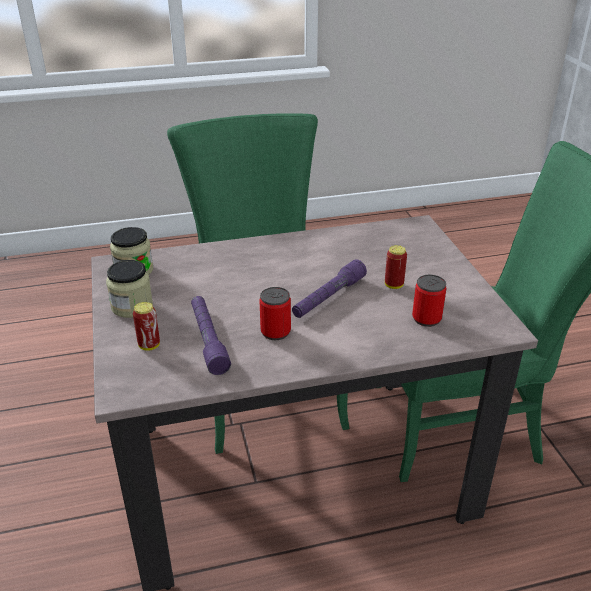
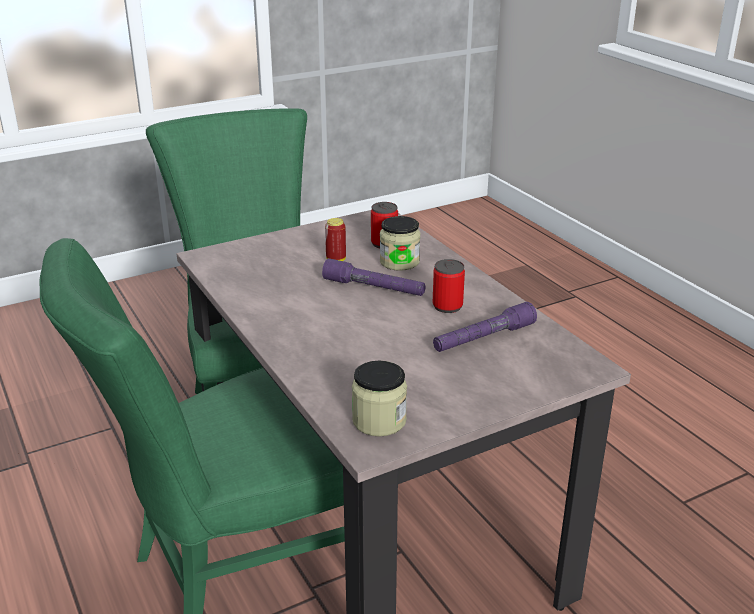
camera: 105 degrees left, 5 degrees down
(132, 306) = (456, 400): jar -> jar (399, 262)
(149, 345) = (516, 369): can -> none

